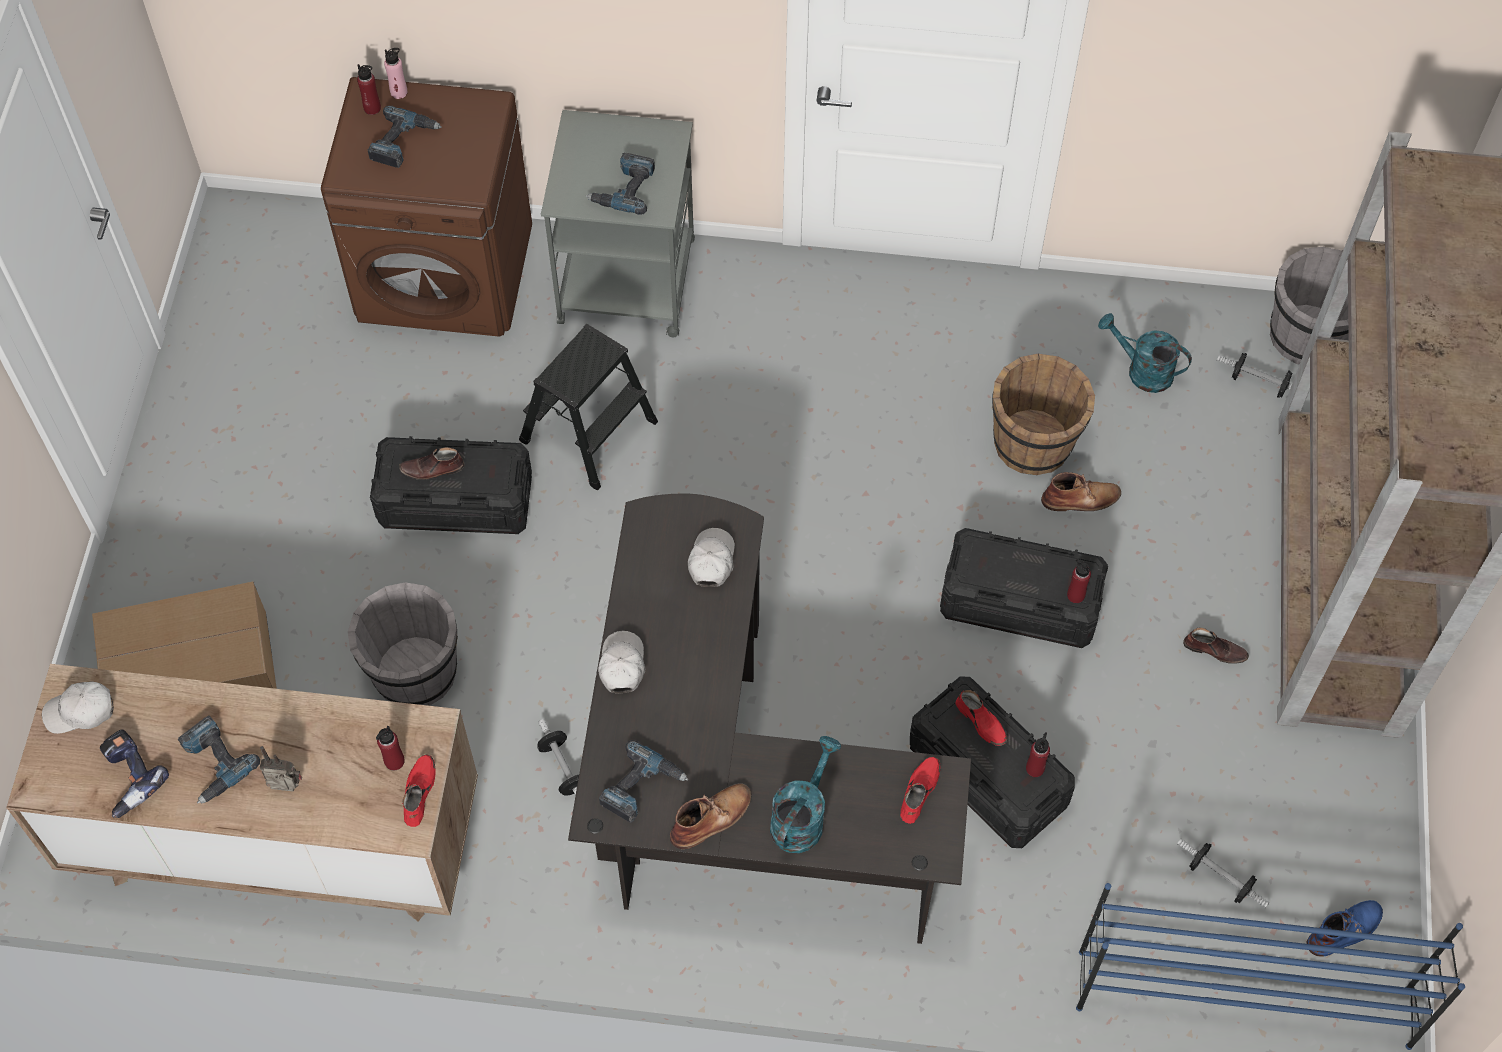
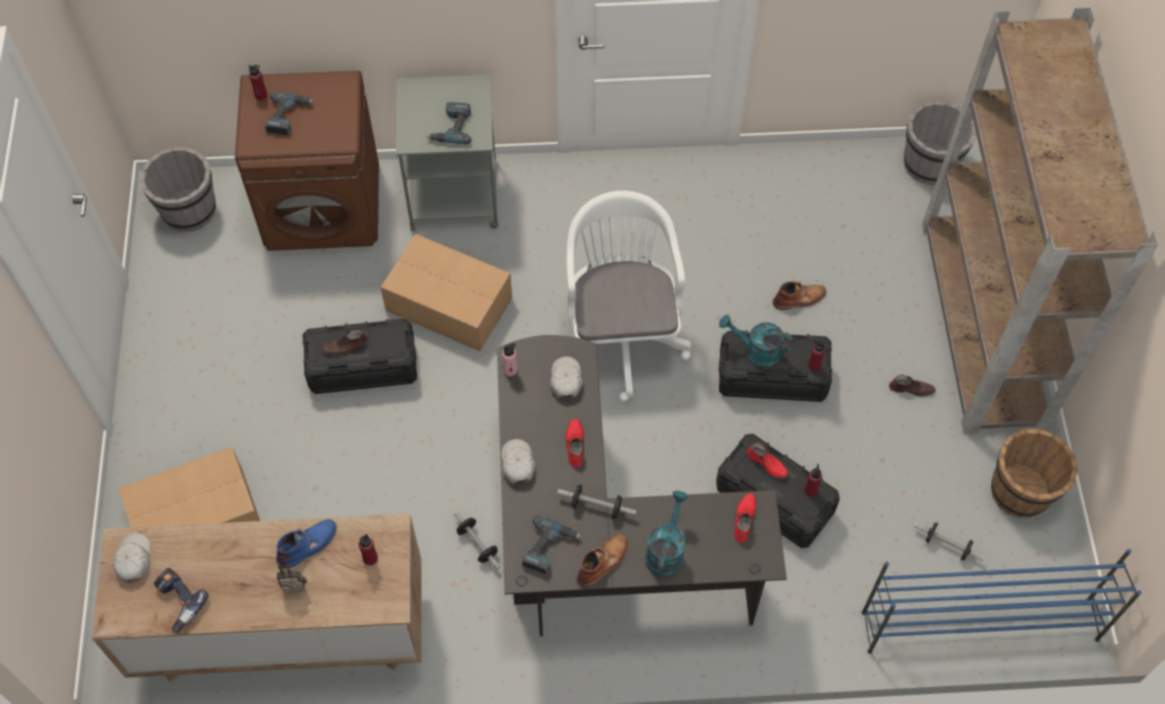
camera: 10 degrees left, 0 degrees up
(80, 711) = (133, 560): white cap -> white cap turned 105 degrees clockwise
(212, 763) = (238, 581): power drill -> none
(399, 92) = (278, 81): pink bottle -> pink bottle (510, 370)
(414, 672) = (357, 492): grey bucket -> grey bucket (188, 210)
(418, 792) = (392, 578): red shoe -> red shoe (574, 444)
(589, 430) = (448, 302): black step ladder -> cardboard box
(819, 510) = (621, 334): none -> white office chair
(1034, 443) = (759, 265): brown bucket -> brown bucket (1021, 491)
(1142, 370) = (823, 204): turquoise watering can -> turquoise watering can (756, 352)
(1259, 383) = (903, 201): dumbbell -> dumbbell (596, 506)
(1345, 930) = (1038, 566): blue boot -> blue boot (308, 545)

